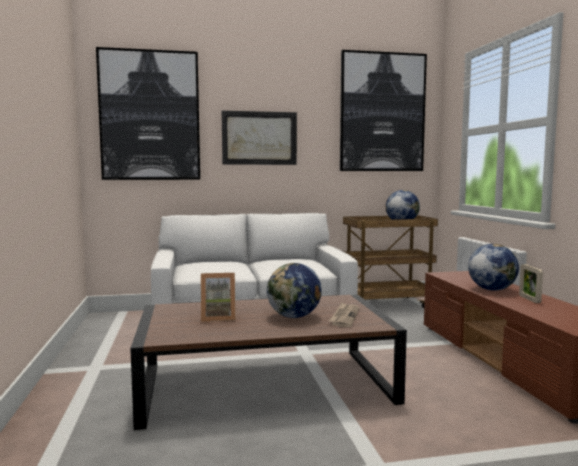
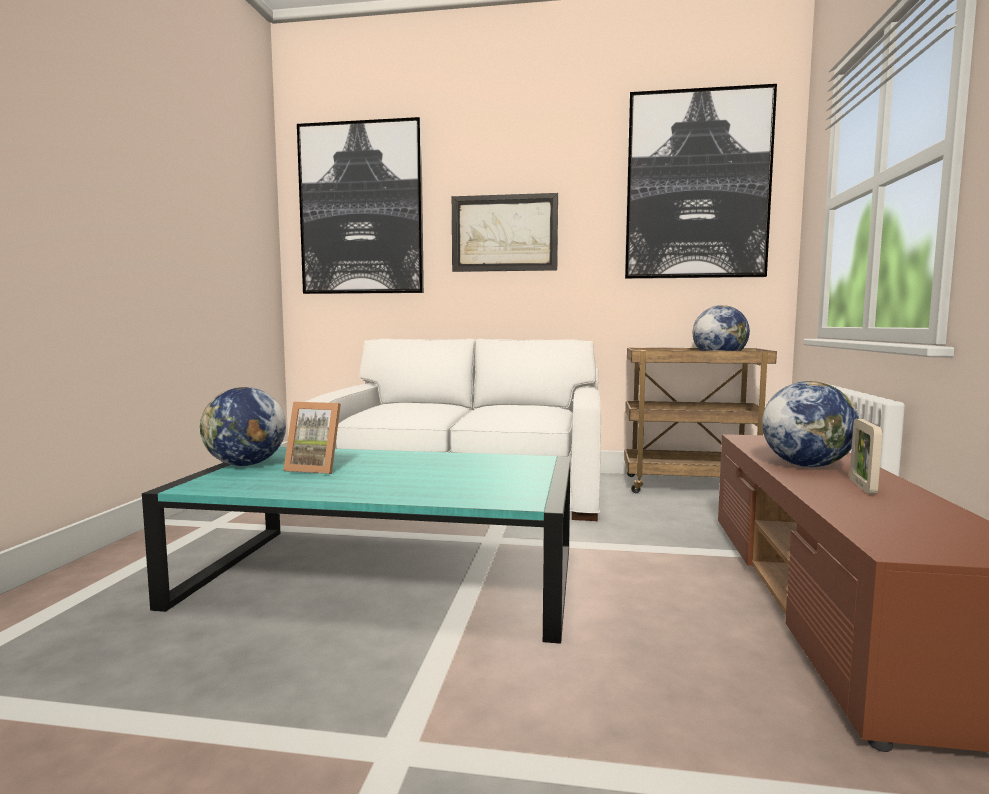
camera: 20 degrees right, 0 degrees up
(266, 384) = (386, 576): brown coffee table -> turquoise coffee table
(294, 316) = (419, 477): globe -> globe (245, 465)
(344, 317) = (492, 484): newspaper -> none

